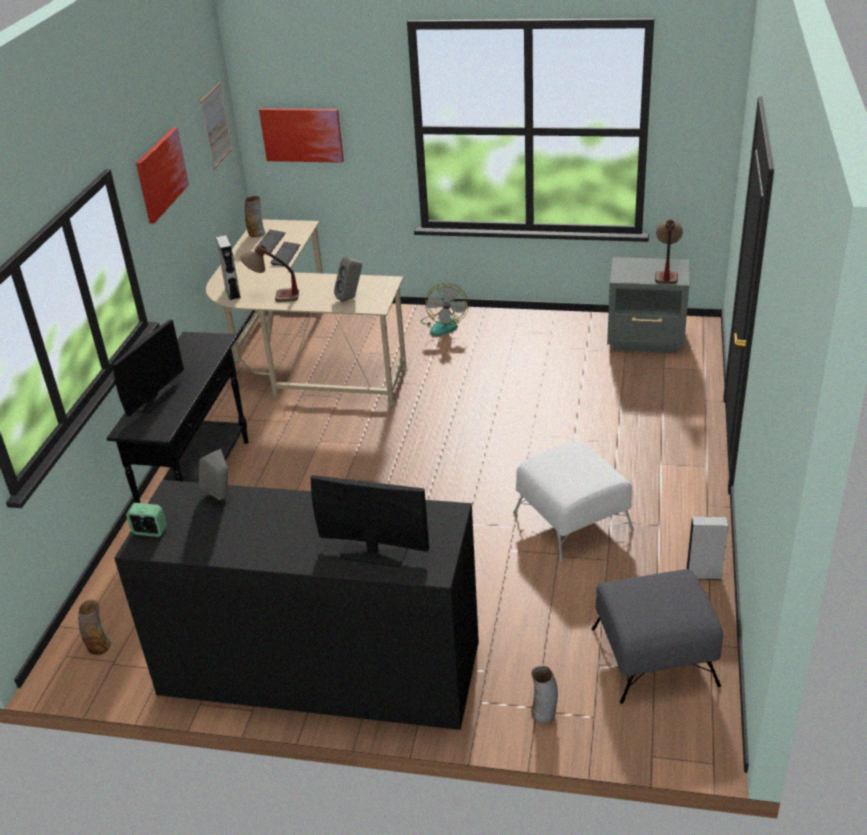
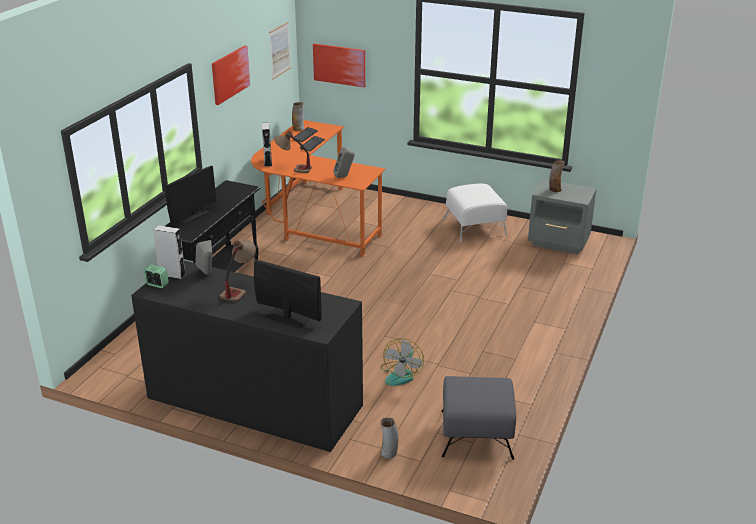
camera: 10 degrees right, 5 degrees down
(98, 646) = (121, 365): vase -> vase (555, 189)
(302, 360) = (313, 219): beige desk -> orange desk
(444, 324) = (419, 212): fan -> fan (401, 374)
(572, 521) = (456, 346): white ottoman -> white ottoman (474, 228)
(666, 272) = (575, 194): table lamp -> table lamp (239, 289)
(703, 574) = (532, 393): grey speaker -> grey speaker (172, 275)

